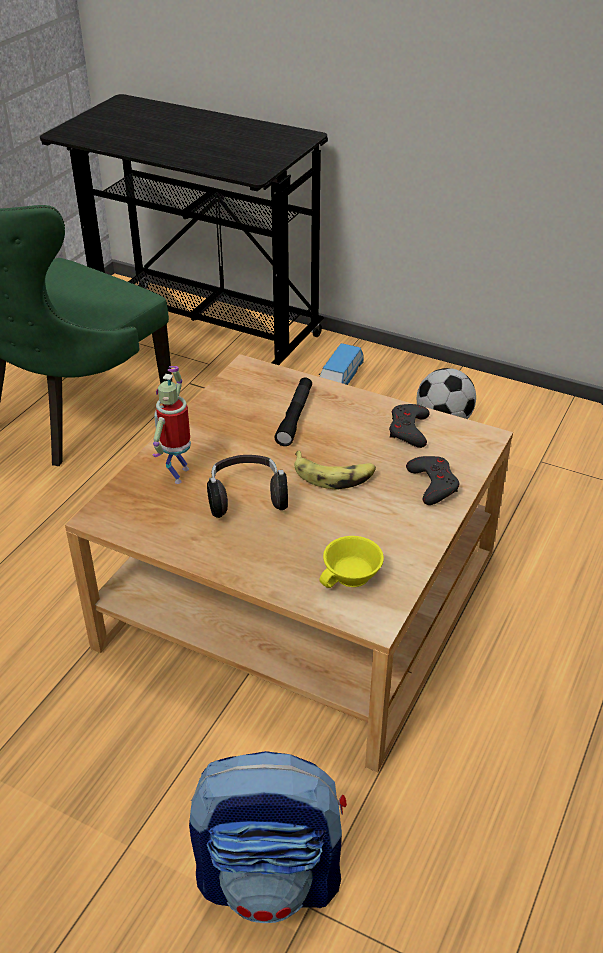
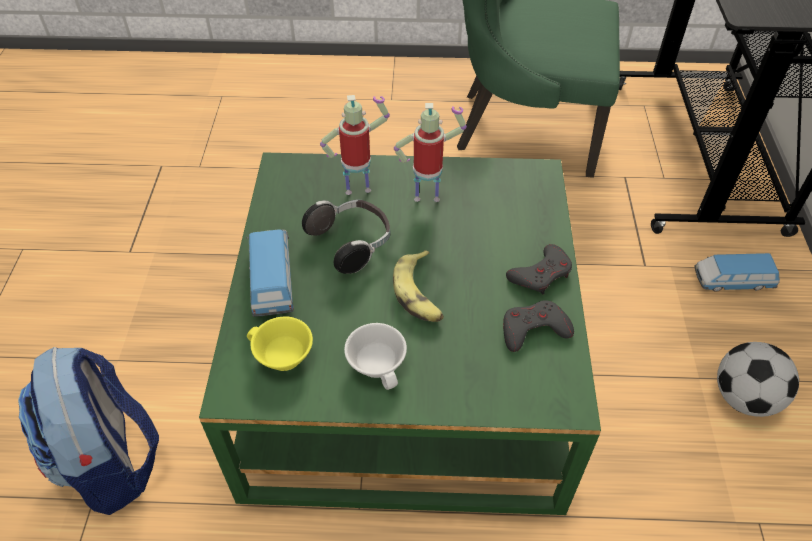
camera: 65 degrees right, 10 degrees up
(223, 436) = (427, 196): none -> toy robot
(254, 560) = (272, 279): none -> toy car
(295, 417) = (490, 233): black flashlight -> none
(301, 598) = (405, 369): beige coffee table -> green coffee table
(394, 520) = (379, 363): none -> white cup
(433, 484) = (455, 379): grey game controller -> grey game controller (541, 274)

